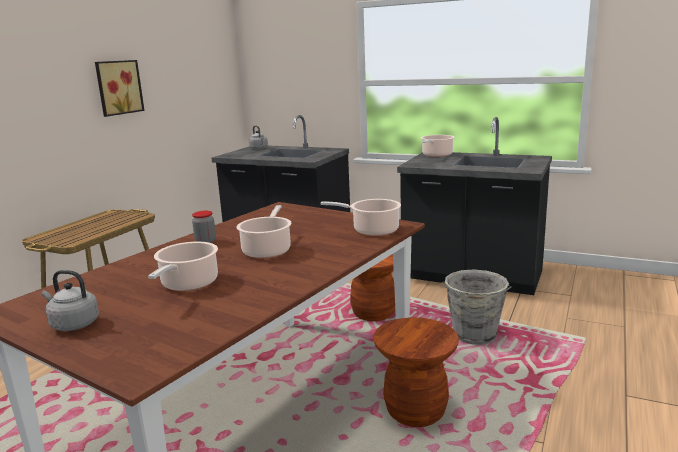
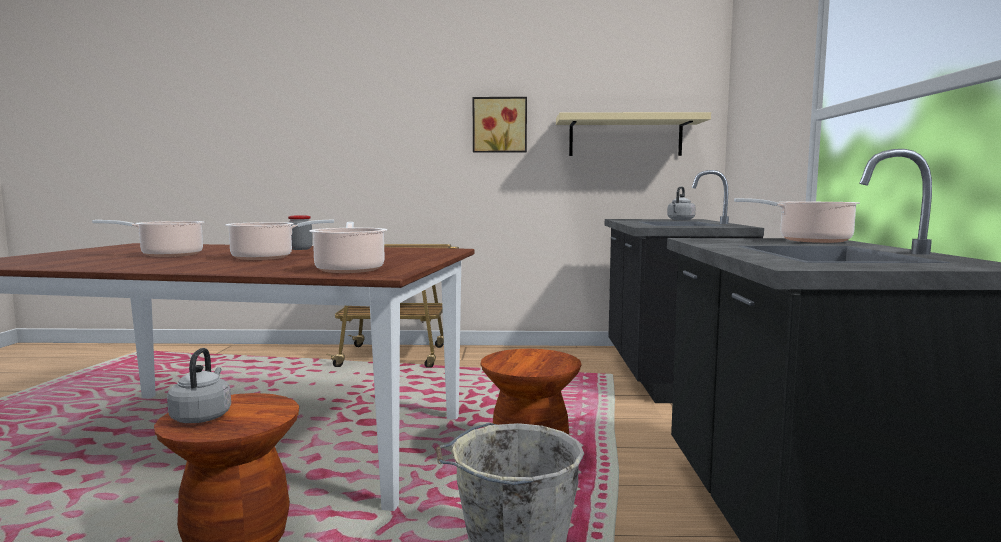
camera: 65 degrees right, 10 degrees down
(73, 324) = (92, 251): grey kettle -> grey kettle (202, 416)
(196, 89) = (625, 137): none -> beige shelf

